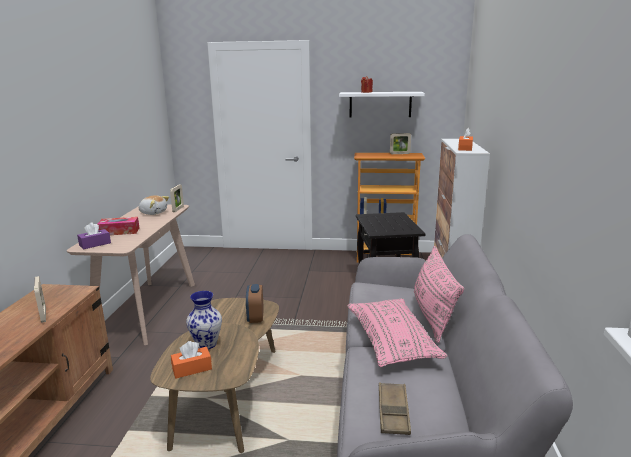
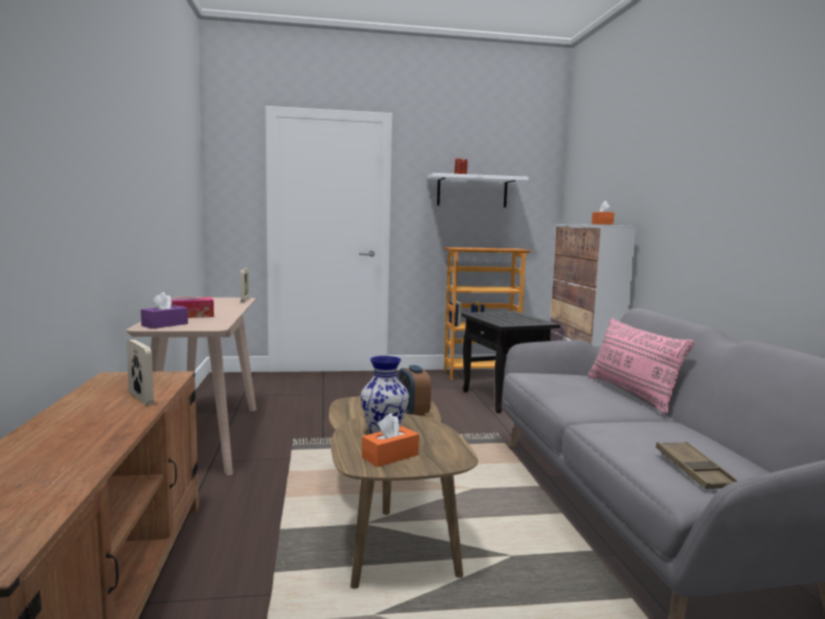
camera: 15 degrees left, 10 degrees down
(153, 213) = (214, 302): plush toy -> none
(391, 342) = (615, 416): pink pillow -> none
(399, 154) = (496, 248): picture frame -> none

